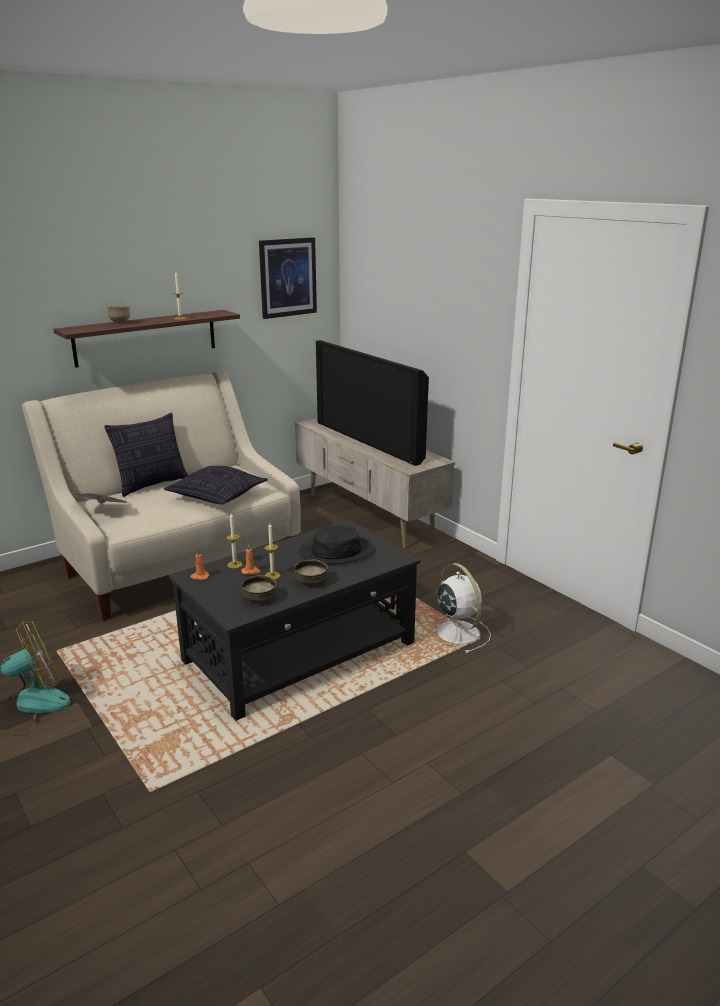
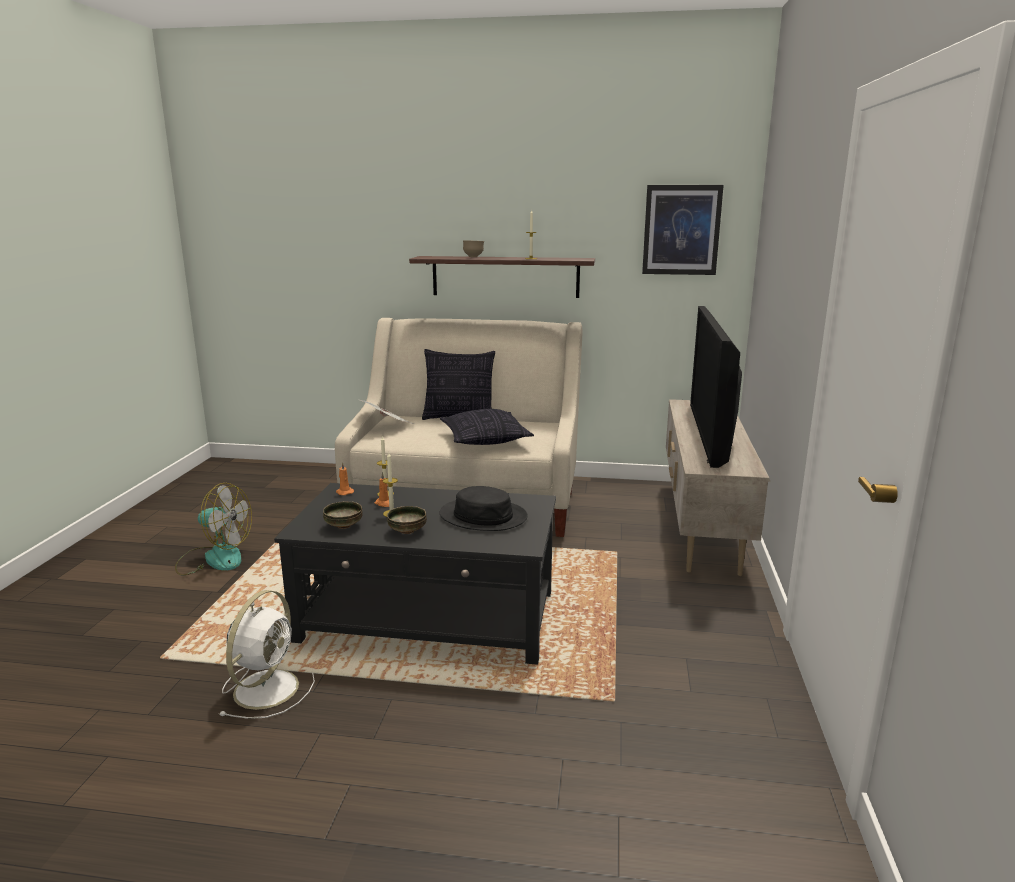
camera: 45 degrees right, 5 degrees down
(456, 632) = (601, 679): white fan -> white fan (268, 687)

